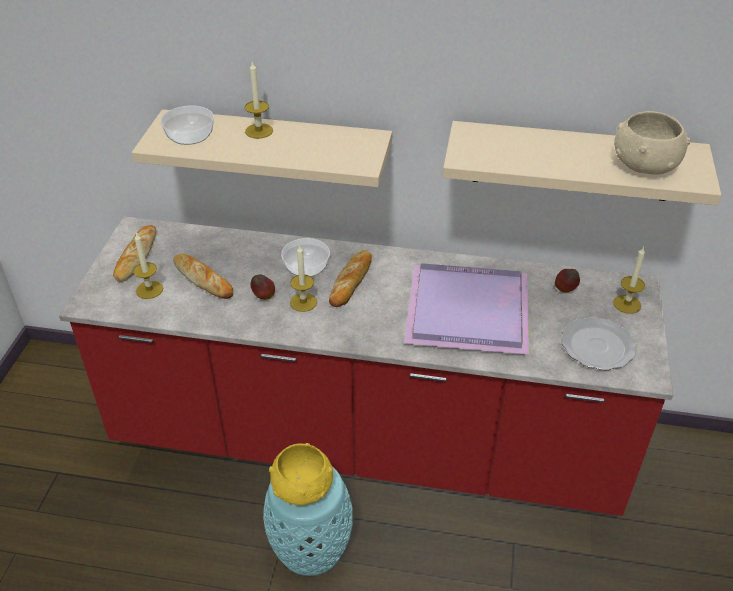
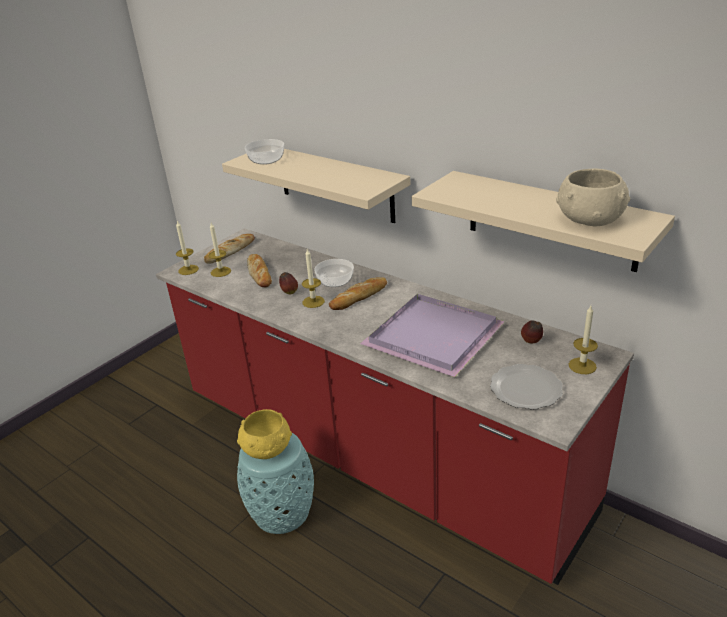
camera: 30 degrees right, 10 degrees down
(259, 131) = (314, 163): candle -> candle (188, 270)

